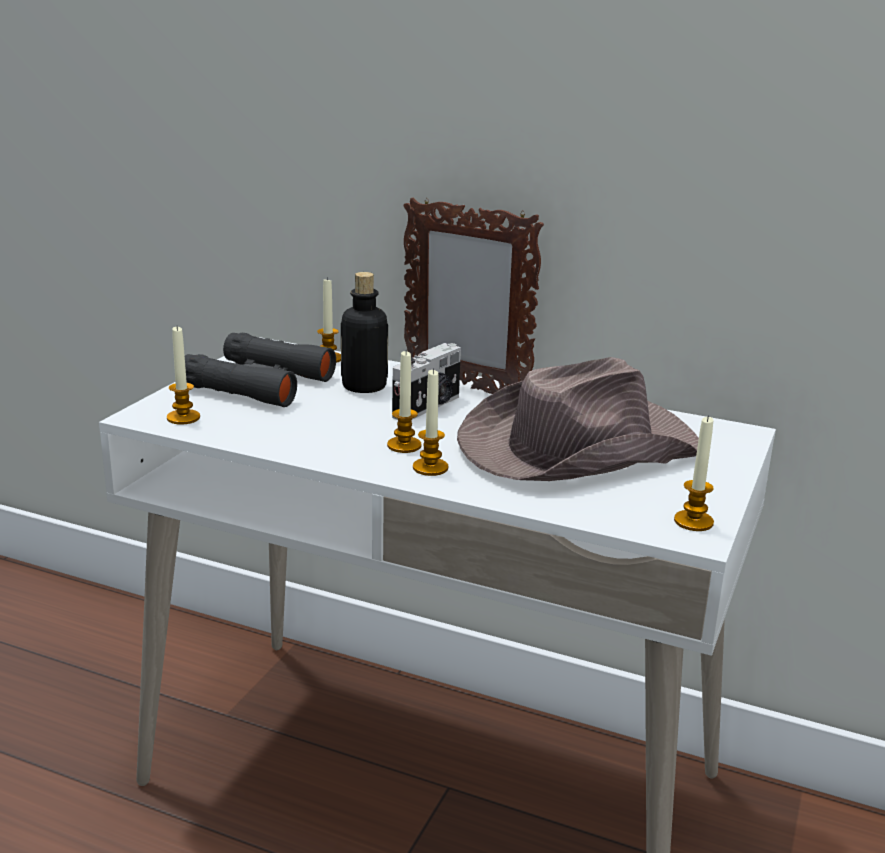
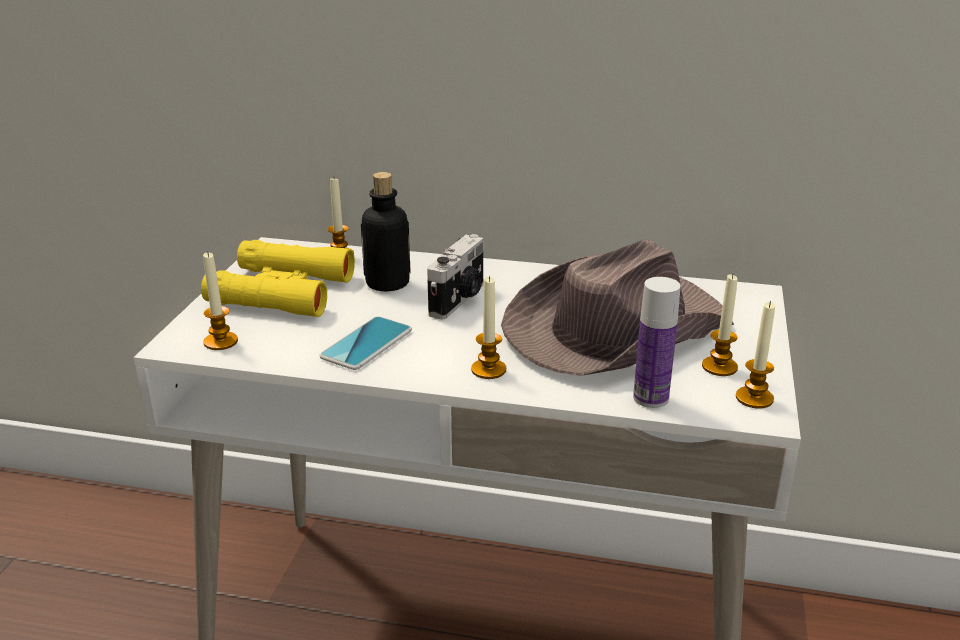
camera: 10 degrees left, 5 degrees up
(259, 383) = (282, 291): black binoculars -> yellow binoculars
(320, 434) = (366, 344): none -> phone
(404, 446) = (453, 347): candle -> candle (719, 367)
(465, 386) = (484, 272): picture frame -> none
(584, 509) = (650, 398): none -> bottle

